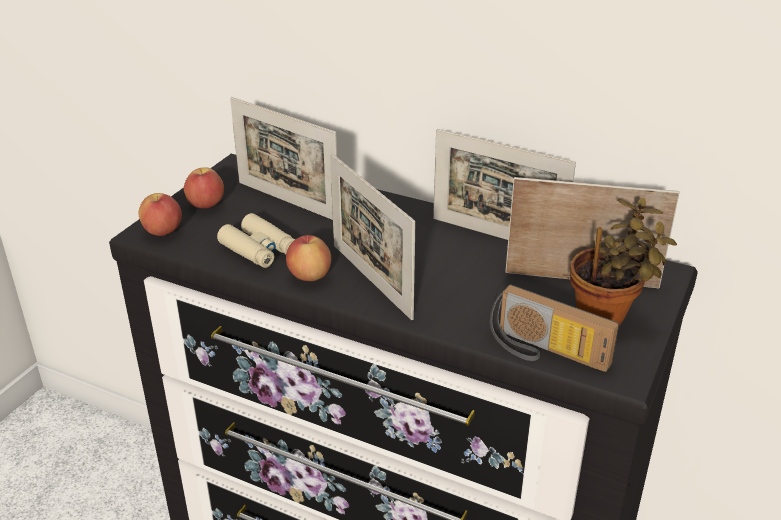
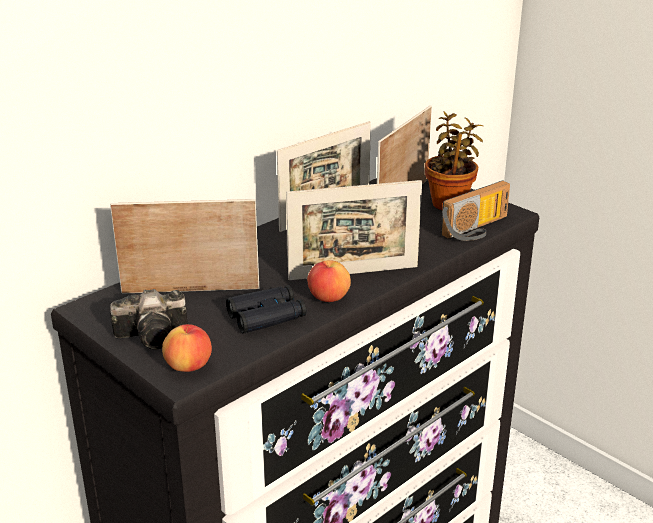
camera: 70 degrees left, 5 degrees down
(206, 205) = (155, 335): apple -> camera
(259, 249) = (267, 316): beige binoculars -> black binoculars
(287, 201) = (190, 290): picture frame -> picture frame turned 150 degrees counterclockwise

